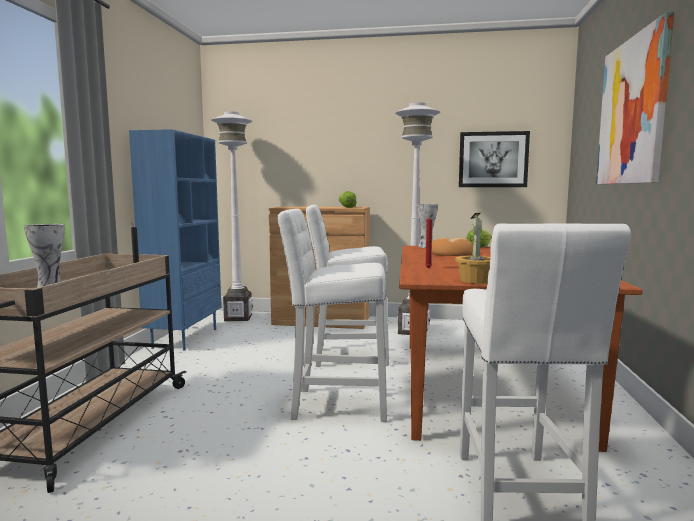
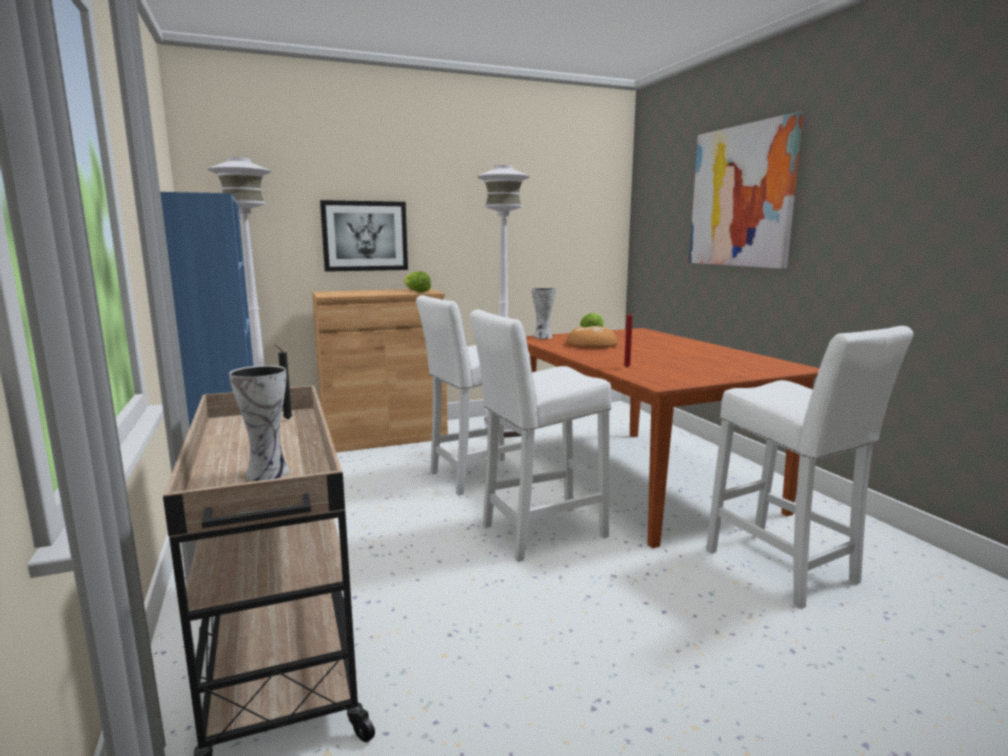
camera: 30 degrees left, 5 degrees up
(475, 281) = (707, 378): potted plant -> none
(493, 159) = (560, 230): picture -> picture (365, 236)

